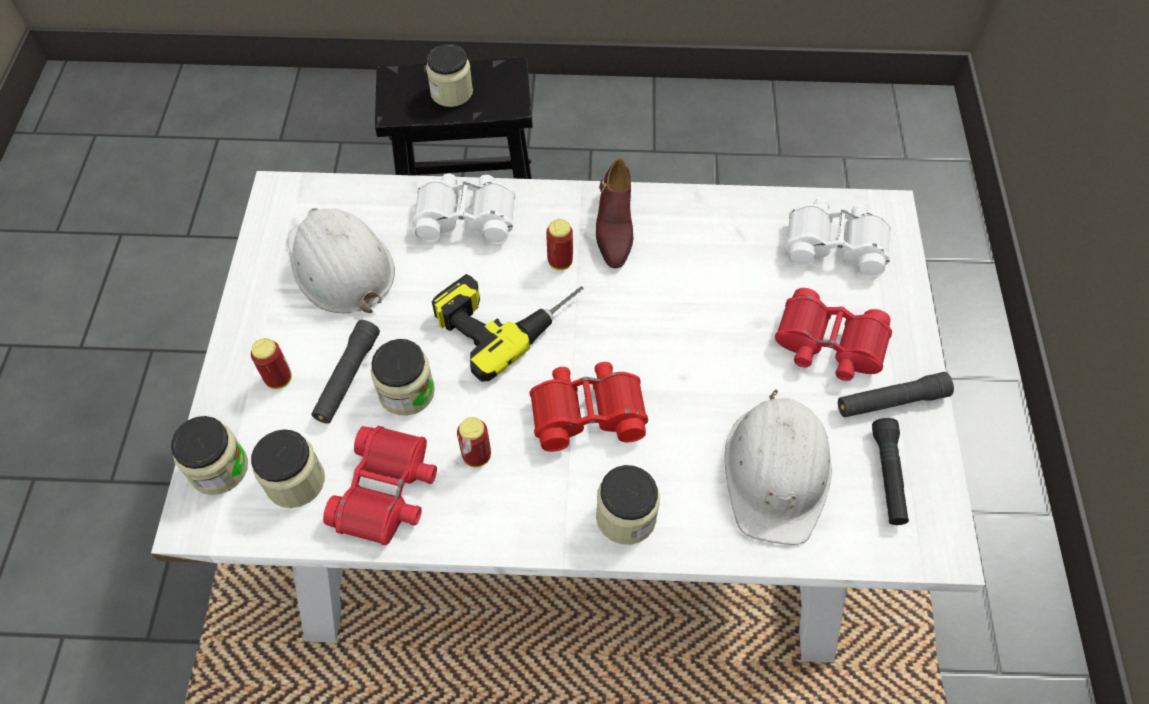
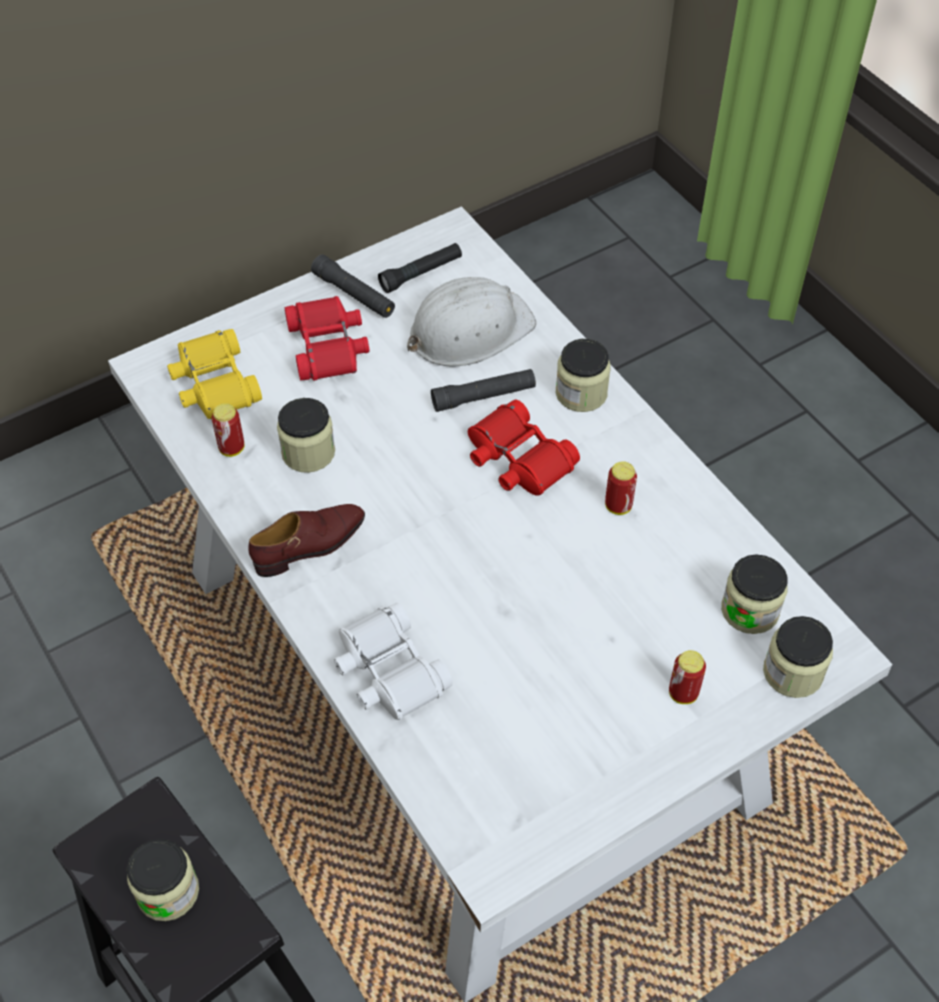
camera: 125 degrees left, 5 degrees down
(340, 265) = (531, 737): white hard hat -> none
(347, 378) = (635, 642): black flashlight -> black flashlight (484, 396)
(387, 491) = (698, 544): red binoculars -> none
(406, 392) = (608, 589): jar -> jar (308, 452)
(506, 314) = (473, 568): power drill -> none
(560, 262) = (384, 562): can -> can (232, 448)
(835, 244) = (214, 384): white binoculars -> yellow binoculars

